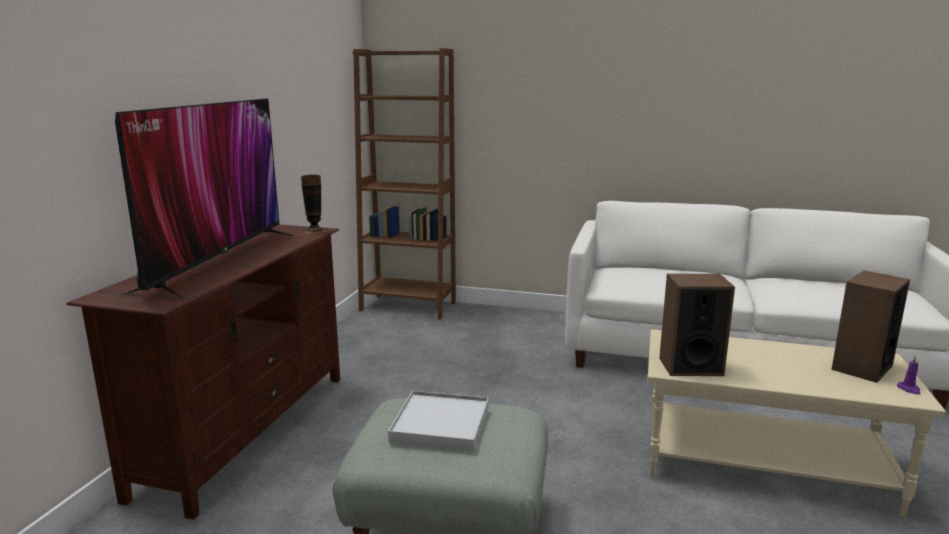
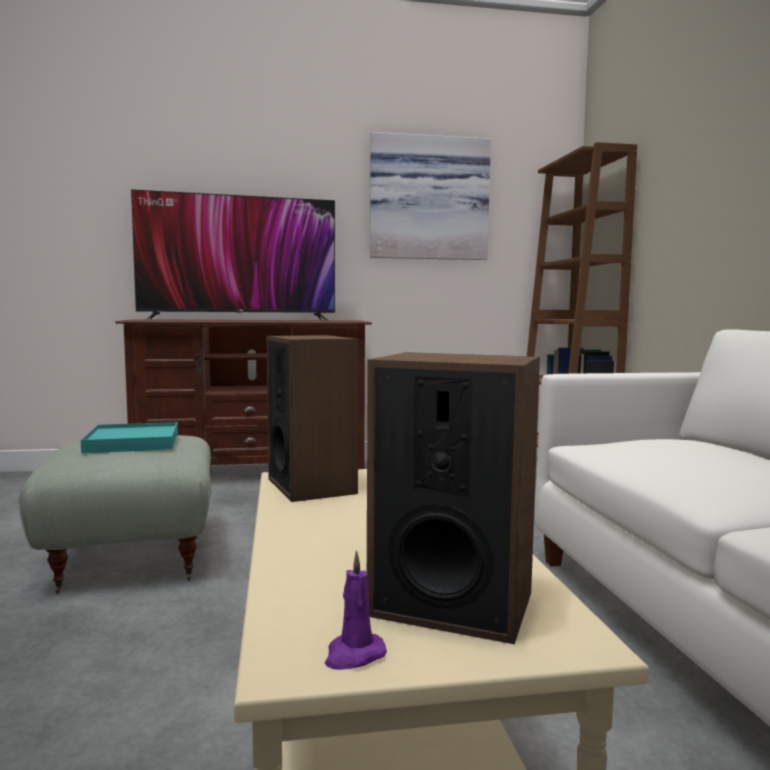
camera: 65 degrees right, 10 degrees down
(293, 83) = (428, 199): none -> picture
(314, 231) = (351, 321): vase -> none
(440, 425) = (133, 442): white tray -> turquoise tray

